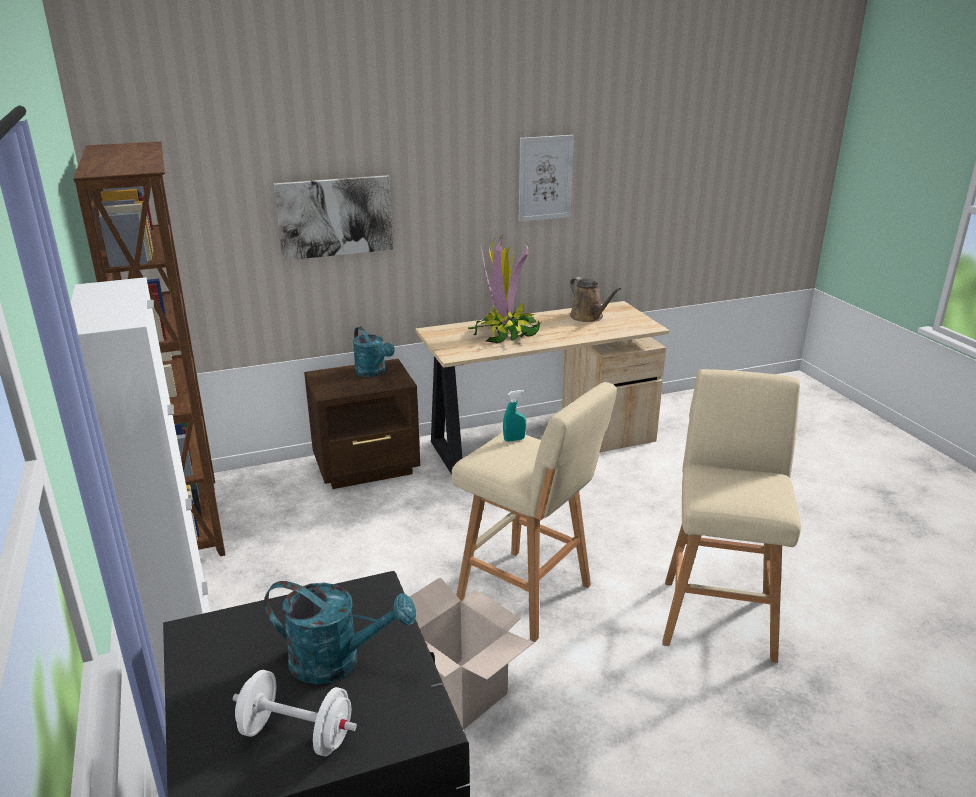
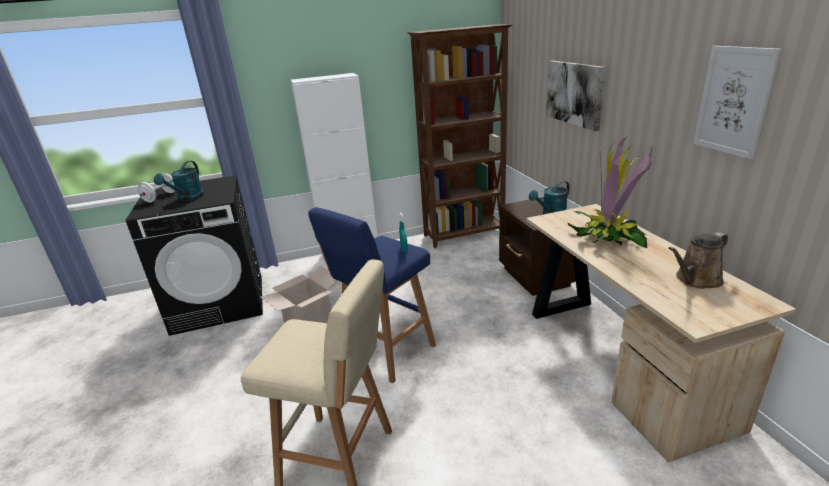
camera: 95 degrees right, 0 degrees up
(528, 595) = (385, 351): beige stool -> blue stool

